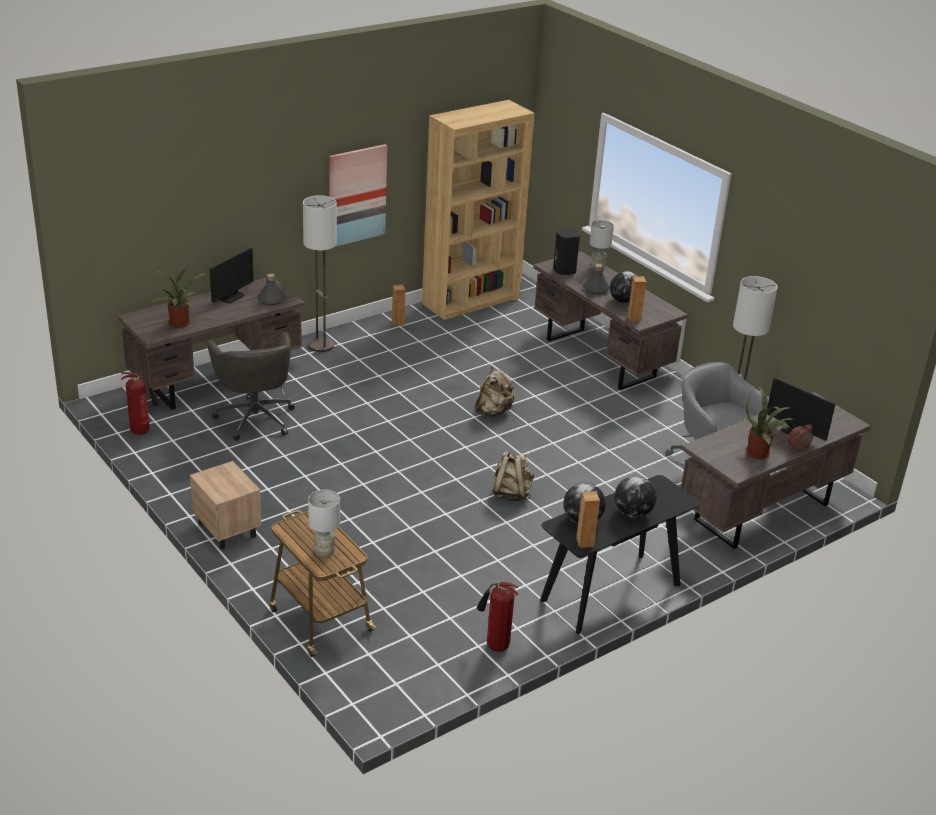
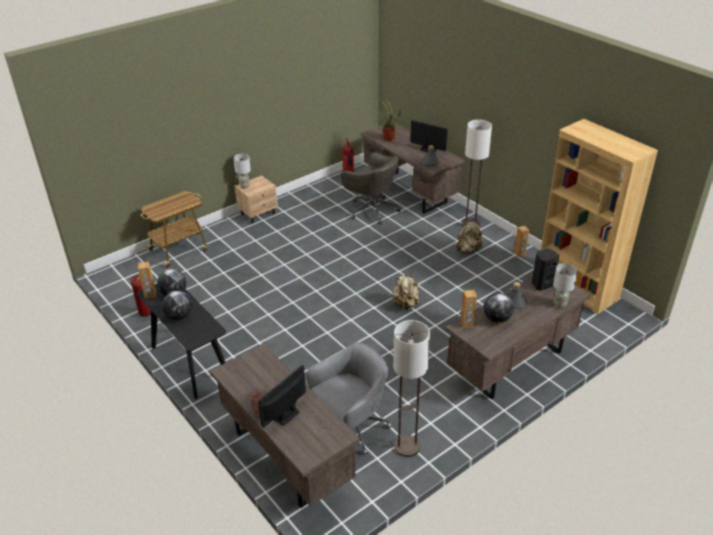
camera: 90 degrees right, 5 degrees up
(255, 417) = (372, 209): grey office chair -> grey office chair turned 120 degrees counterclockwise
(324, 552) = (162, 208): grey table lamp -> grey table lamp (245, 186)
(357, 195) = (526, 145): picture -> none
(511, 494) = (301, 316): beige backpack -> beige backpack (468, 250)
(760, 453) = (252, 388): potted plant -> none

